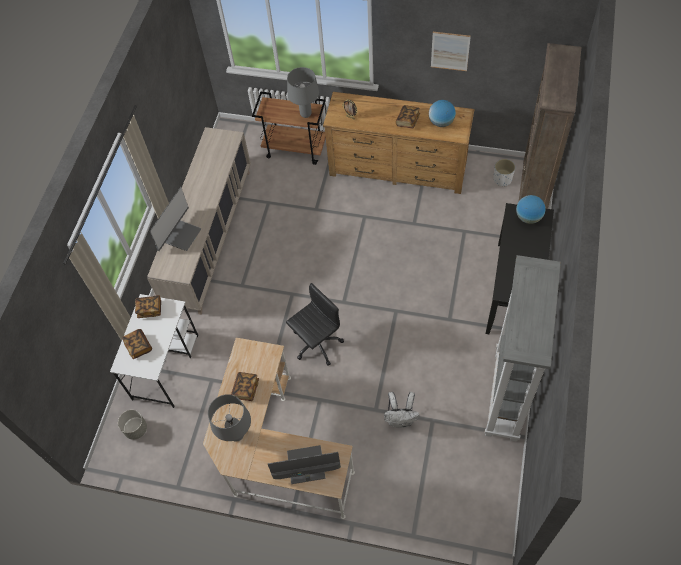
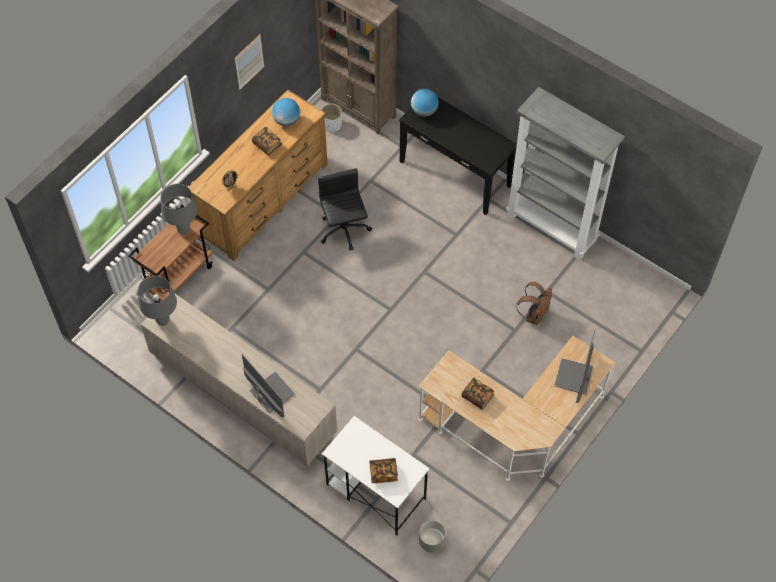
camera: 70 degrees left, 0 degrees up
(150, 309) = (345, 450): book -> none
(237, 435) = (519, 420): grey table lamp -> grey table lamp (162, 321)
(316, 344) = (423, 350): black office chair -> black office chair (344, 231)
(401, 419) = (534, 315): white backpack -> brown backpack

